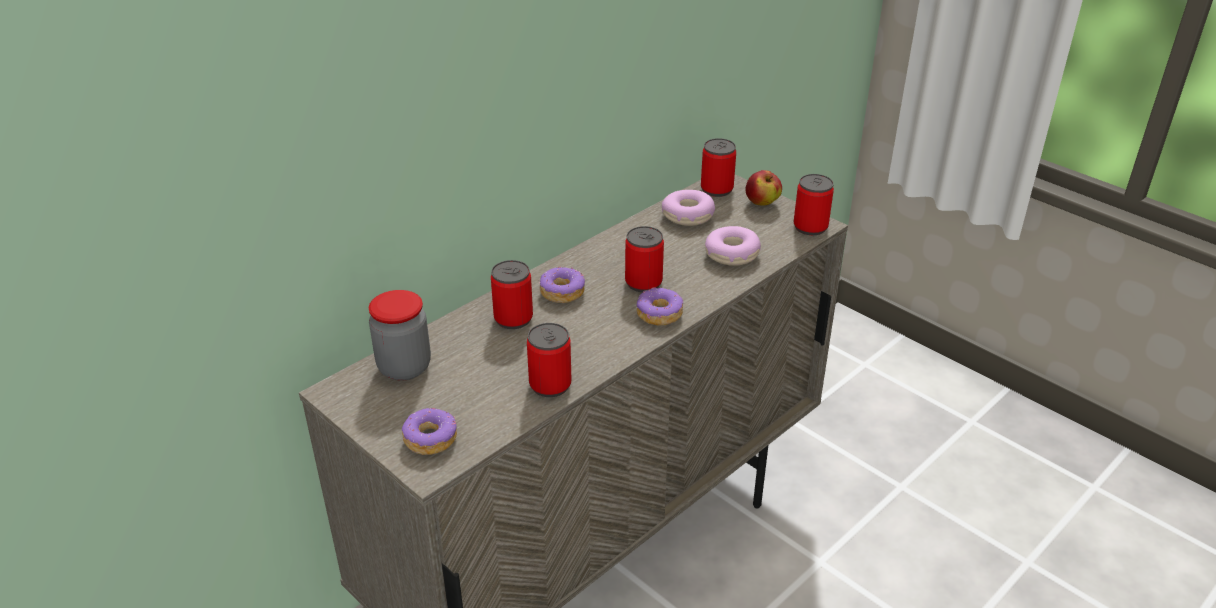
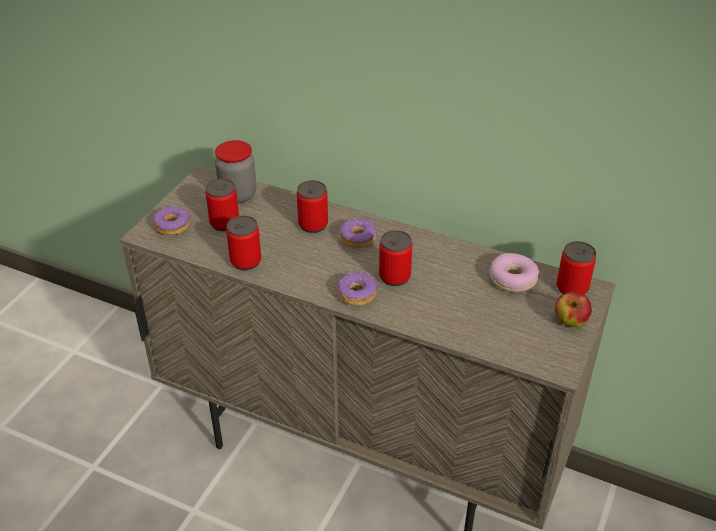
camera: 70 degrees right, 5 degrees up
(732, 254) = (468, 318): donut -> none
(810, 227) = (550, 362): can -> can (224, 223)

